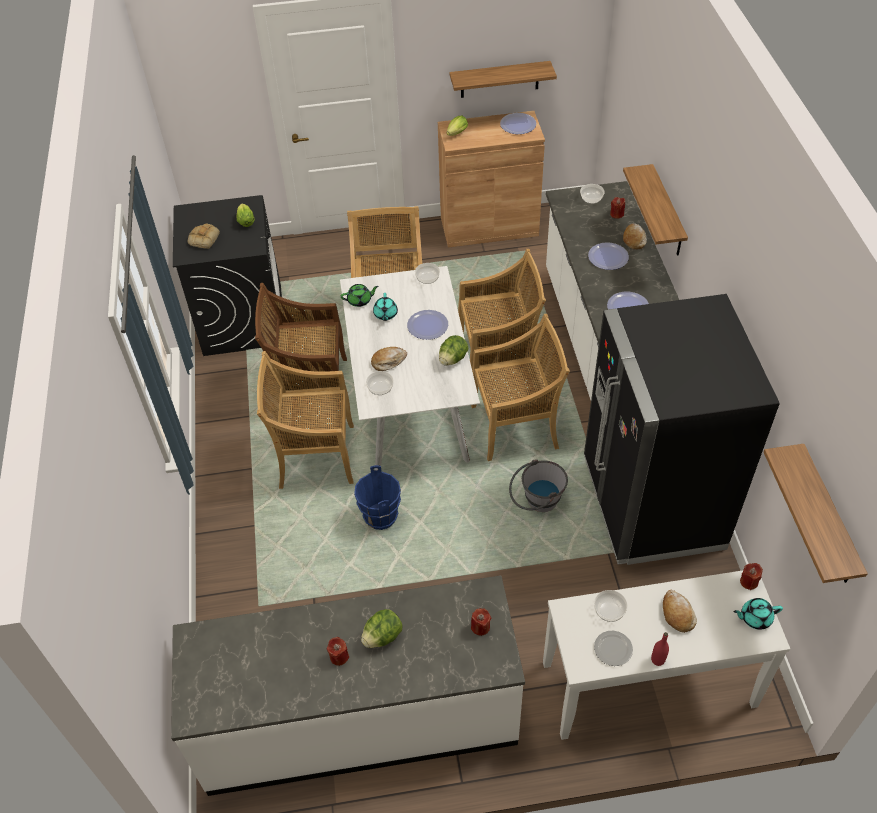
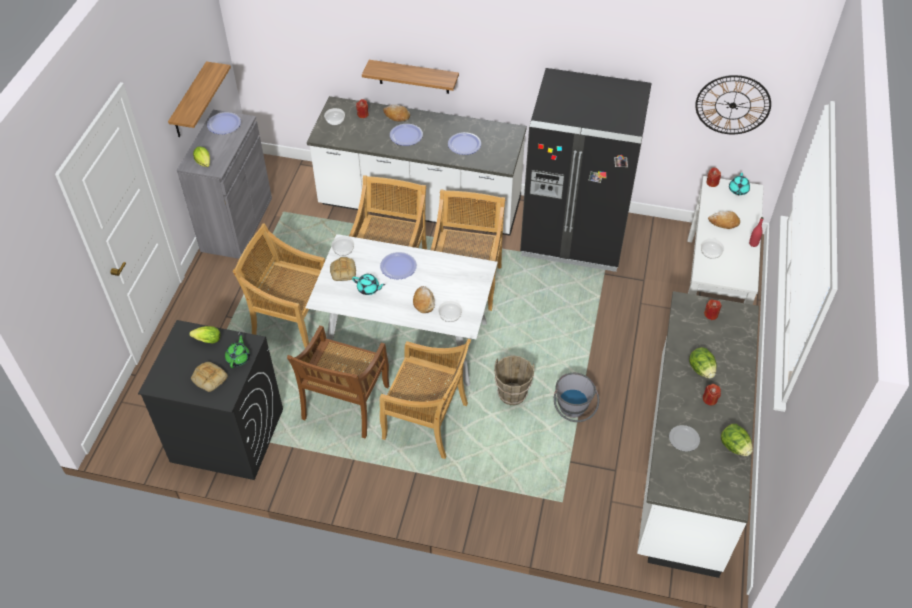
camera: 70 degrees left, 0 degrees up
(315, 456) = (427, 422): beige chair -> beige chair turned 90 degrees counterclockwise
(360, 300) = (341, 301): green teapot -> green teapot (238, 358)
(380, 517) = (512, 395): blue bucket -> brown bucket
(399, 288) = (343, 271): none -> bread
(453, 359) = (444, 262): lettuce -> lettuce (734, 446)
(489, 227) = (237, 224): brown cabinet -> grey cabinet
(536, 503) = (543, 296): grey bucket -> grey bucket (573, 412)
(612, 649) = (739, 261): plate -> plate (684, 439)
(828, 518) = (732, 105): shelf -> wall clock

